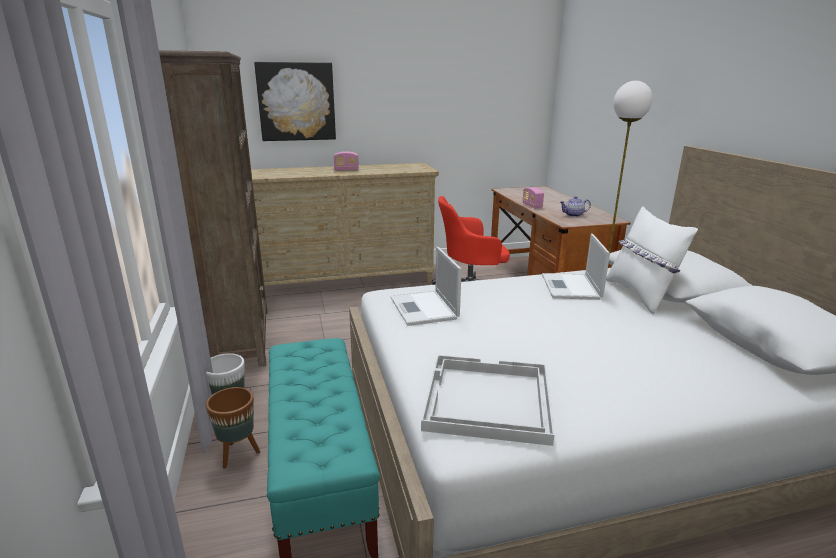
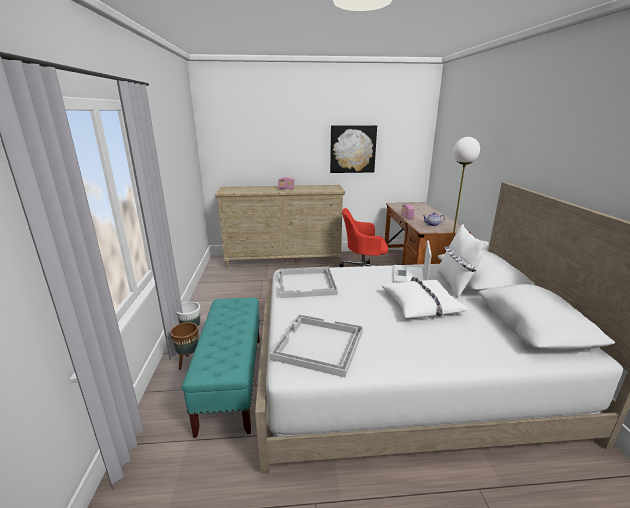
camera: 10 degrees right, 0 degrees up
(243, 337) = (212, 291): brown bookcase -> none
(296, 102) = (257, 145): picture -> picture (352, 149)
(424, 309) = (306, 283): laptop -> white tray
(609, 327) = (422, 305): none -> white pillow

